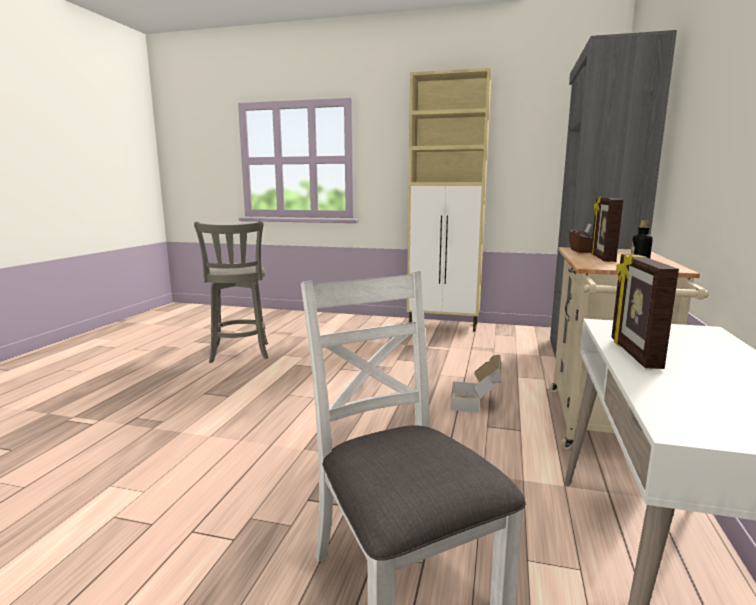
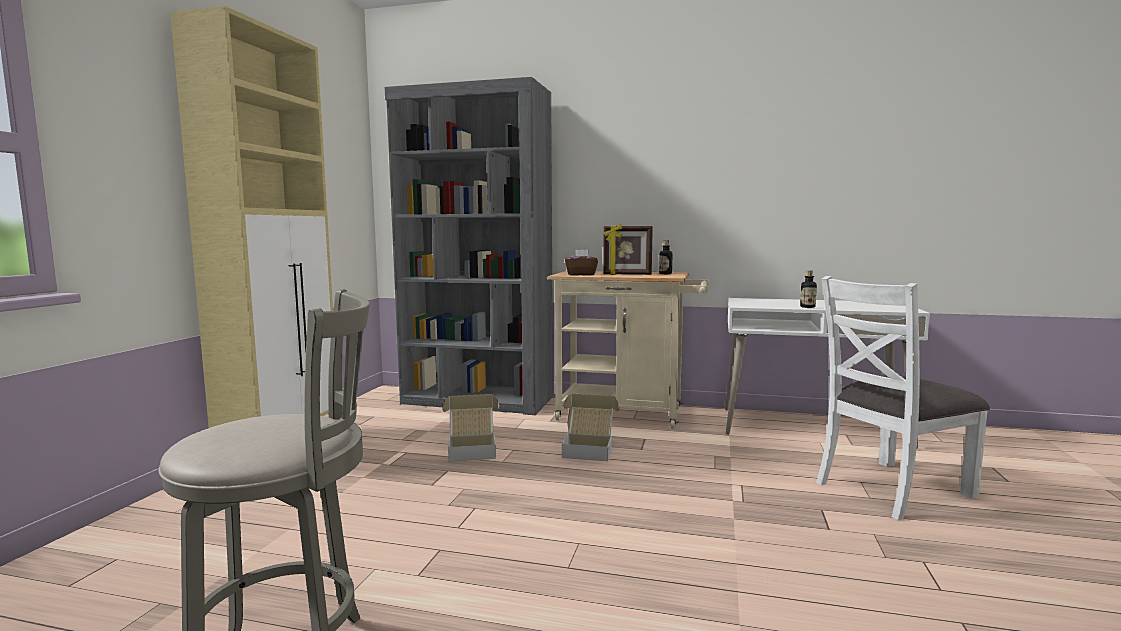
camera: 90 degrees left, 5 degrees down
(459, 365) = (472, 450): none -> cardboard box
(633, 353) = (807, 307): picture frame -> bottle

